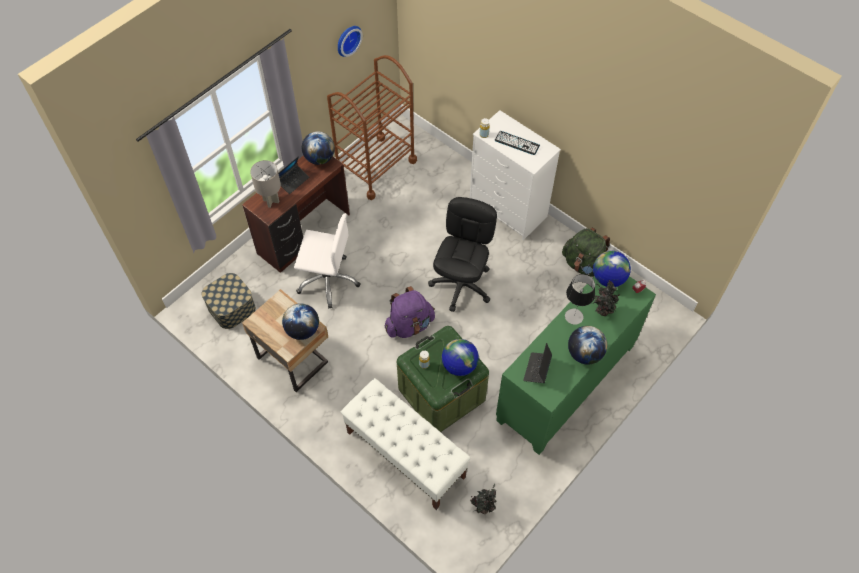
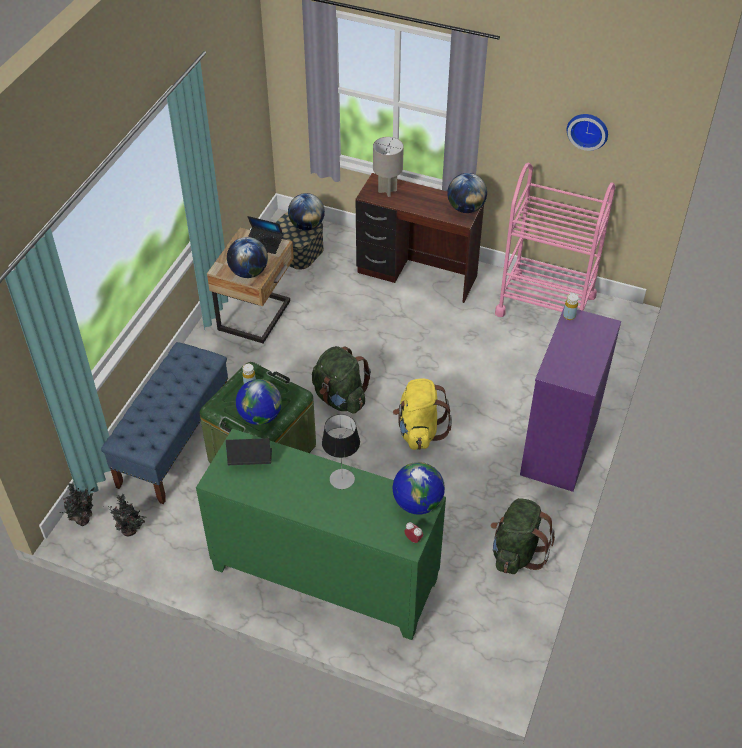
camera: 70 degrees right, 10 degrees down
(293, 181) = (423, 198): laptop -> laptop (264, 243)
(328, 280) = (366, 312): white office chair -> none
(376, 167) = (545, 305): brown cart -> pink cart
(405, 454) = (174, 441): white bench -> blue bench
(409, 325) = (340, 398): purple backpack -> green backpack
(462, 285) = (419, 431): black office chair -> yellow backpack
(508, 209) = (559, 447): white dresser -> purple dresser
(517, 143) = (576, 350): keyboard -> none
(584, 354) = (290, 502): globe -> globe (307, 225)
(602, 310) = (364, 507): potted plant -> potted plant (83, 519)

